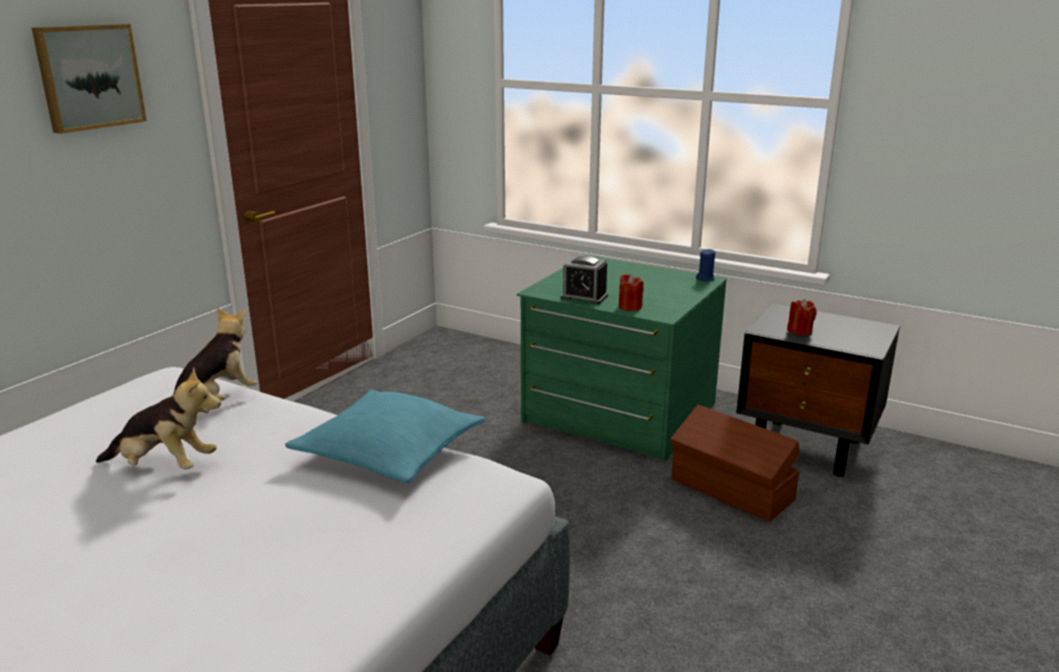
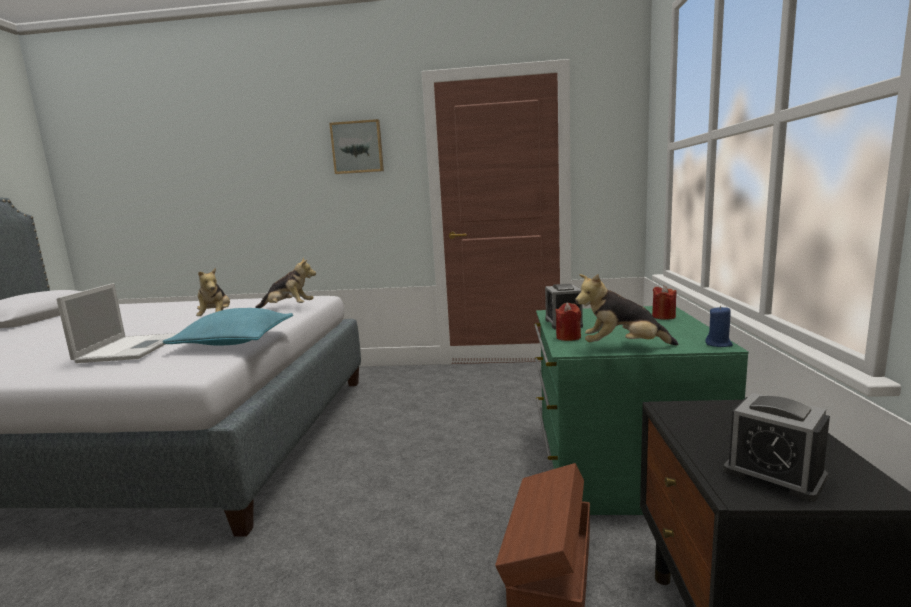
camera: 65 degrees right, 10 degrees down
(316, 532) = (131, 348): none -> laptop
(679, 301) = (622, 347): none -> plush toy
(799, 331) = (711, 429): red candle -> red candle (663, 316)
(858, 338) = (774, 474): none -> alarm clock

